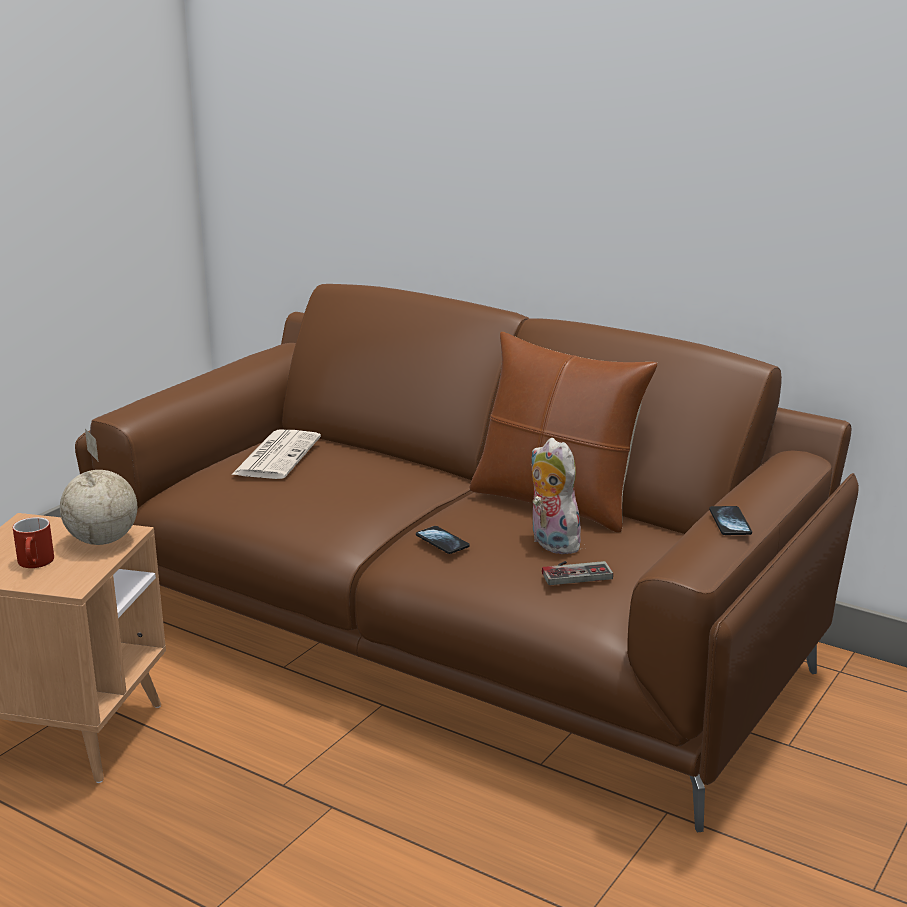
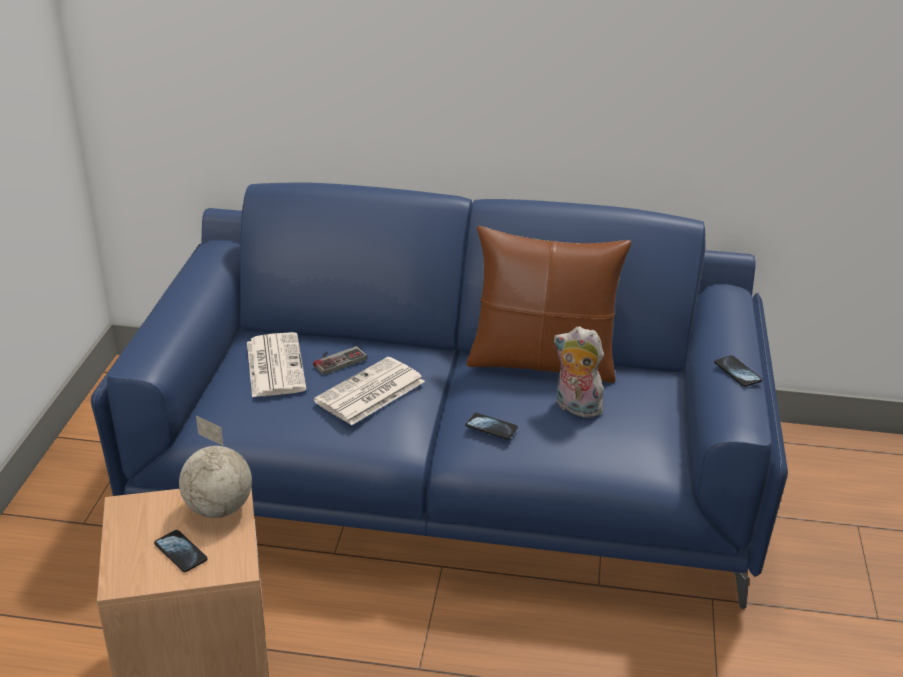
camera: 25 degrees left, 10 degrees up
(36, 563) = (180, 552): red mug -> phone
(345, 491) = (369, 393): none -> newspaper
(456, 632) = (451, 478): brown sofa -> blue sofa
(575, 572) = (615, 433): game controller -> game controller (337, 359)

